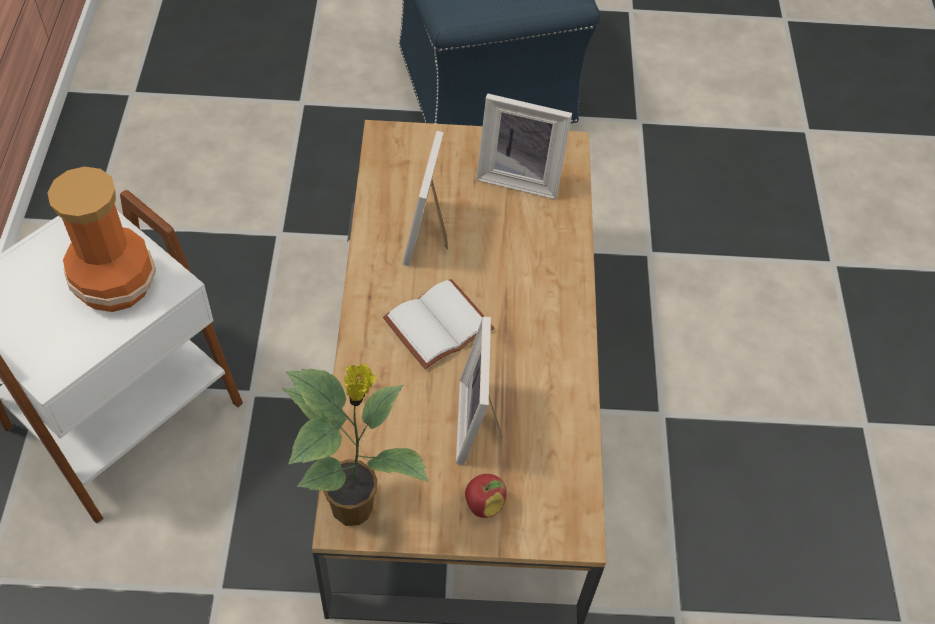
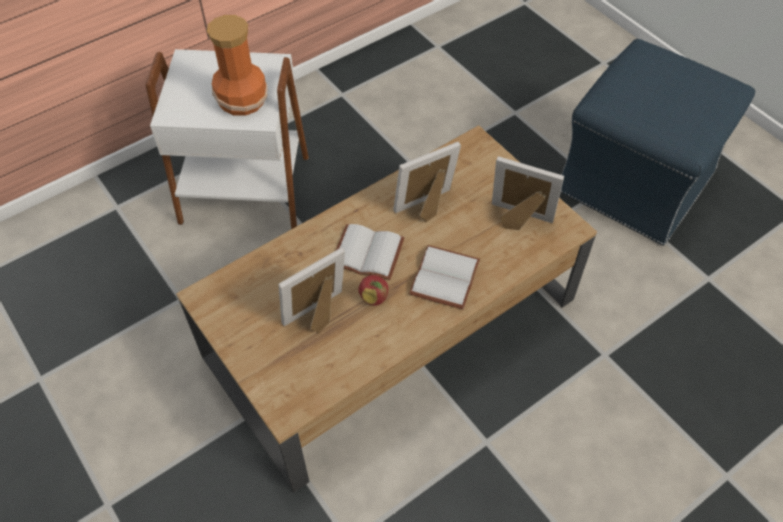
camera: 55 degrees right, 0 degrees up
(355, 507) = (215, 295): potted plant -> none
(484, 505) = (265, 353): apple -> apple (374, 298)
(520, 177) = (518, 221): picture frame -> picture frame turned 135 degrees clockwise
(536, 282) = (446, 279): none -> white book

